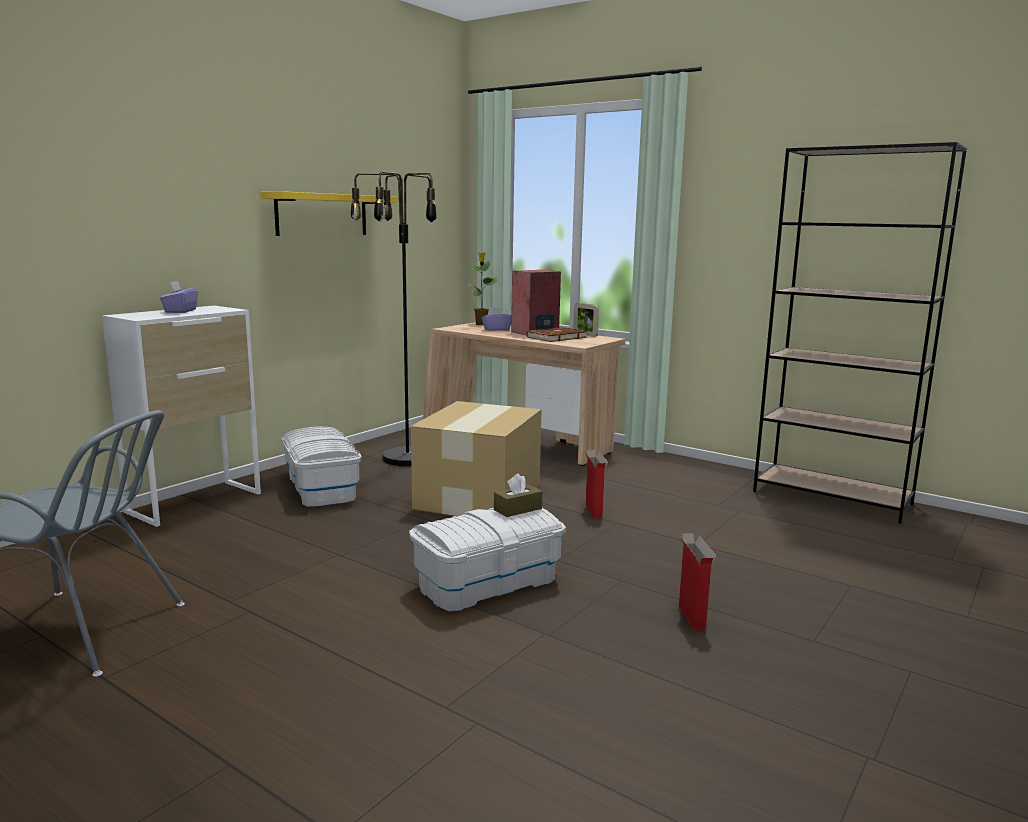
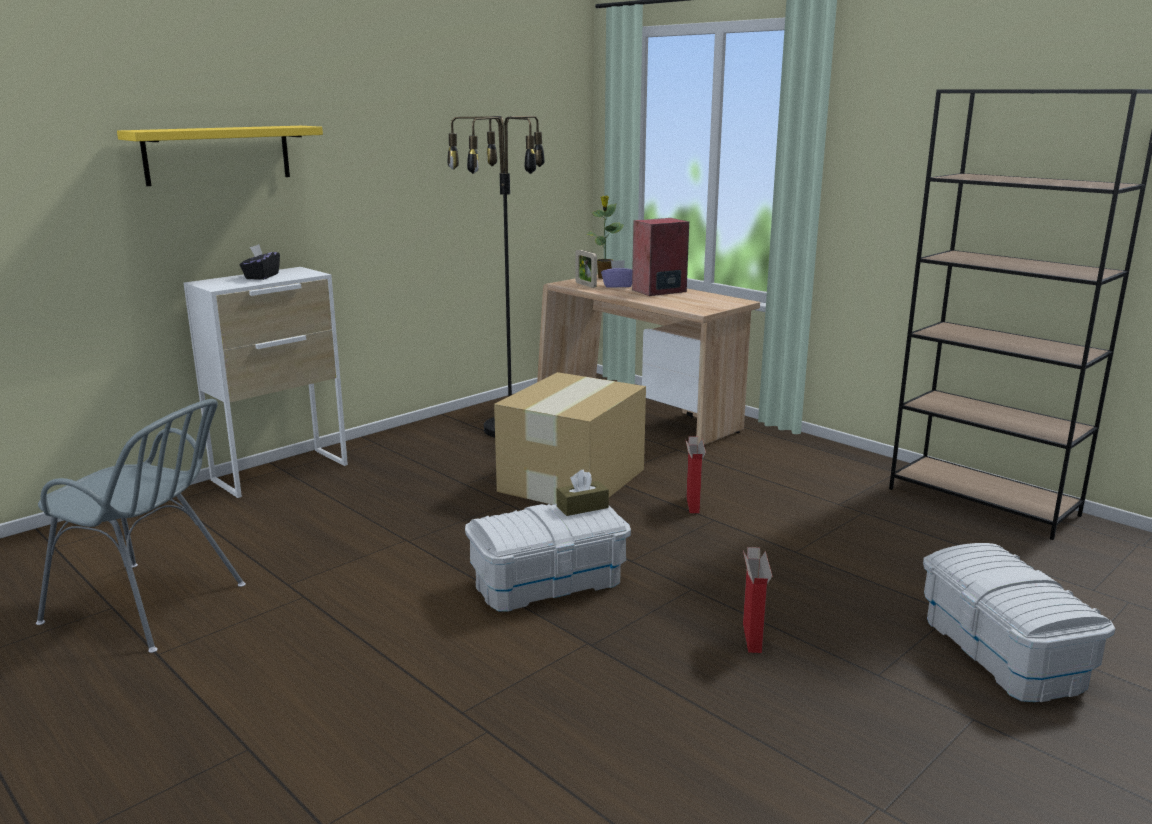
camera: 10 degrees right, 5 degrees up
(180, 311) = (261, 276): purple tissue box -> black tissue box
(322, 214) = (420, 161): yellow shelf -> yellow shelf (218, 154)
(322, 488) = (411, 462): white storage box -> white storage box (1003, 652)
(555, 337) = (678, 299): brown book -> none
(585, 335) = (715, 295): picture frame -> picture frame (585, 285)

